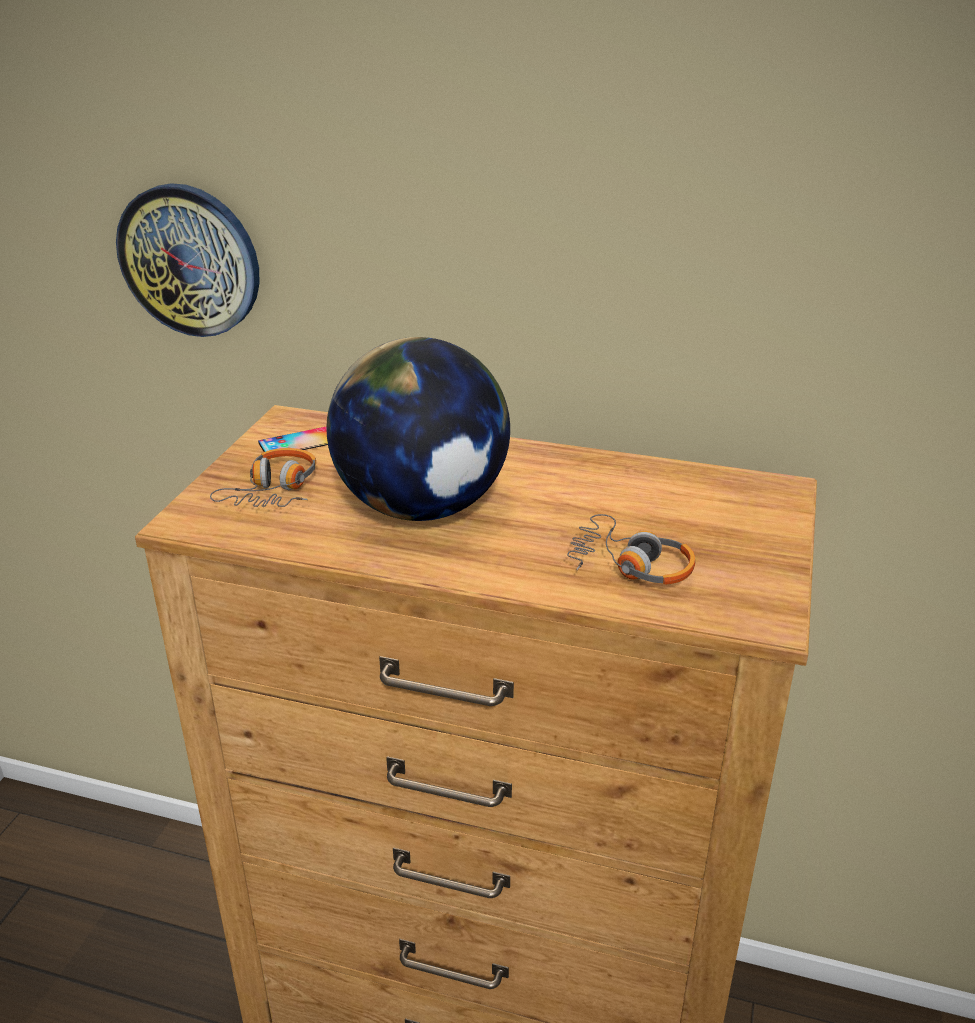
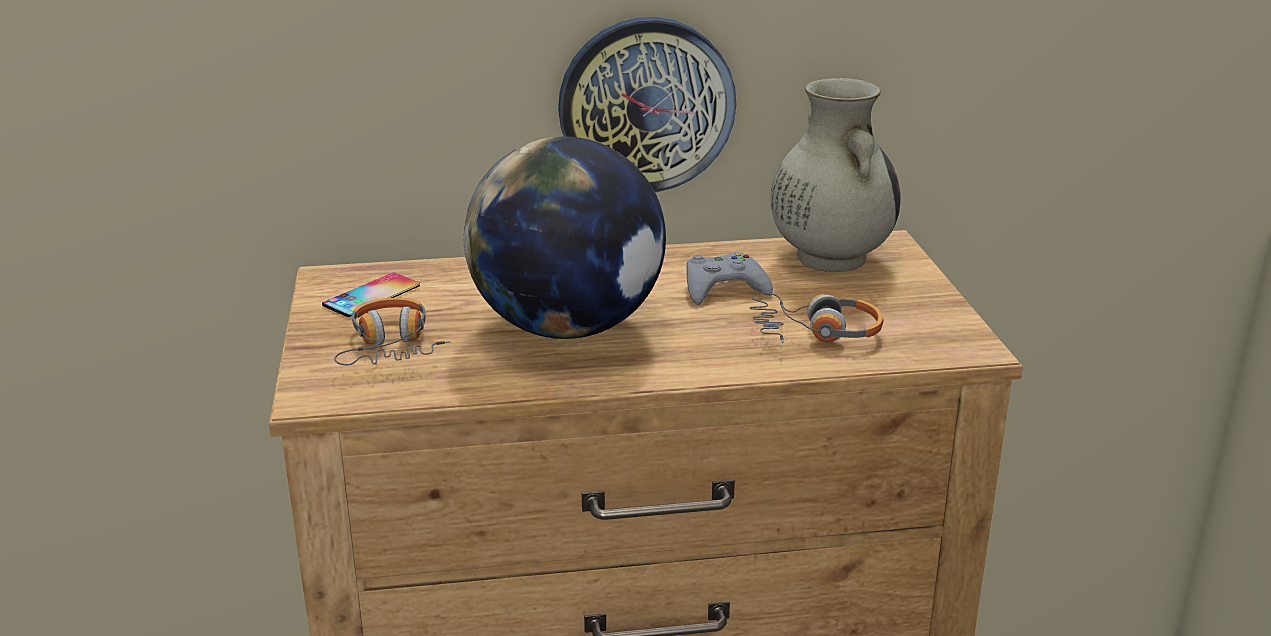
camera: 25 degrees left, 5 degrees down
(190, 260) = (173, 108): wall clock -> wall clock (646, 105)
(587, 500) = (723, 288): none -> grey game controller
(713, 491) = (829, 257): none -> beige vase

